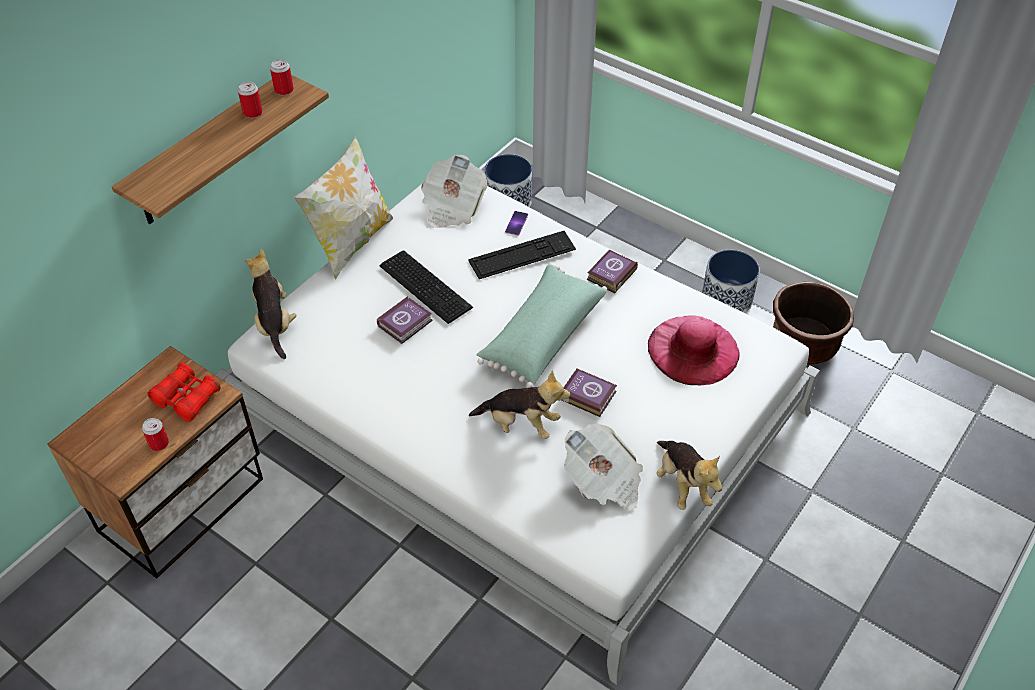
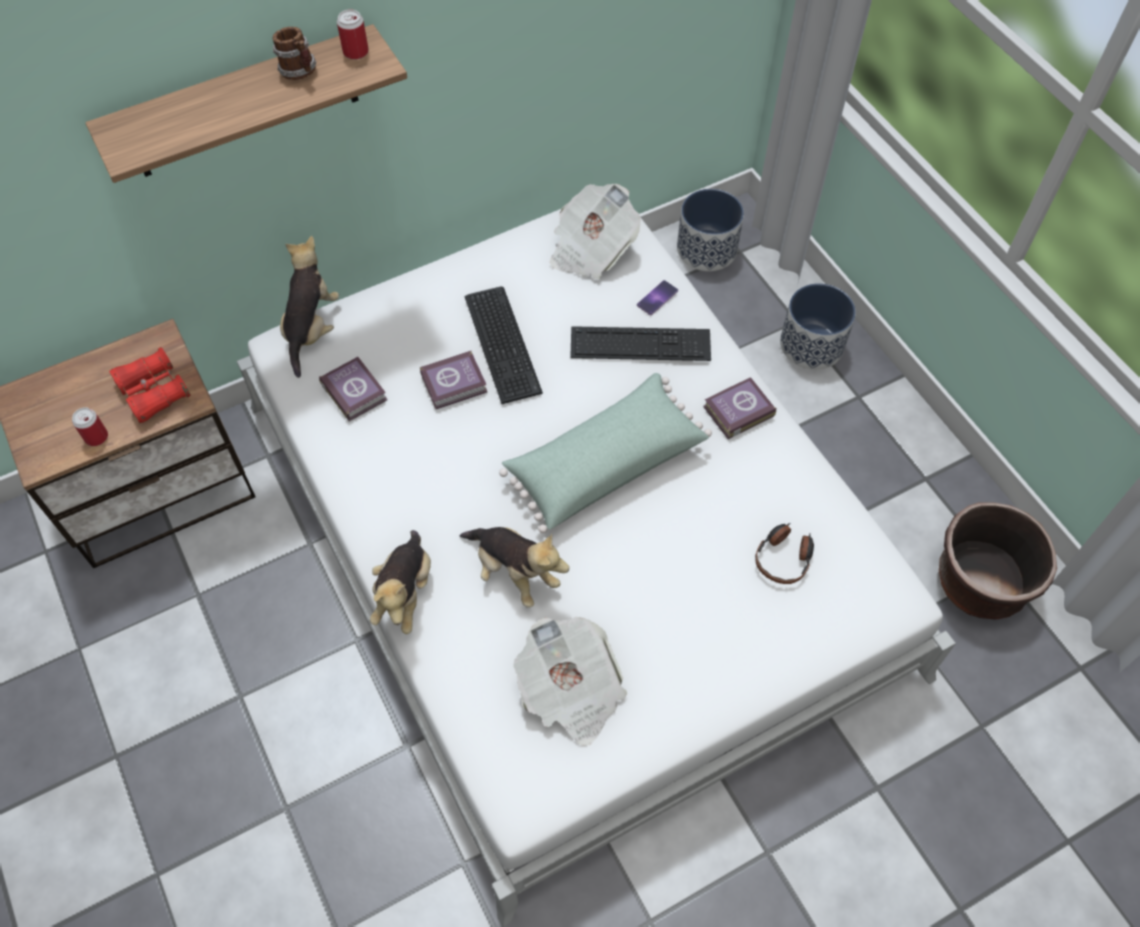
camera: 25 degrees right, 10 degrees up
(253, 113) = (300, 72): can -> mug
(351, 243) = (451, 254): pillow -> none
(587, 394) = (614, 565): book -> book (354, 390)
(682, 484) = (665, 738): plush toy -> plush toy (405, 593)
(693, 350) = (784, 557): pink hat -> headphones
(727, 299) = (911, 481): planter -> planter (812, 345)

